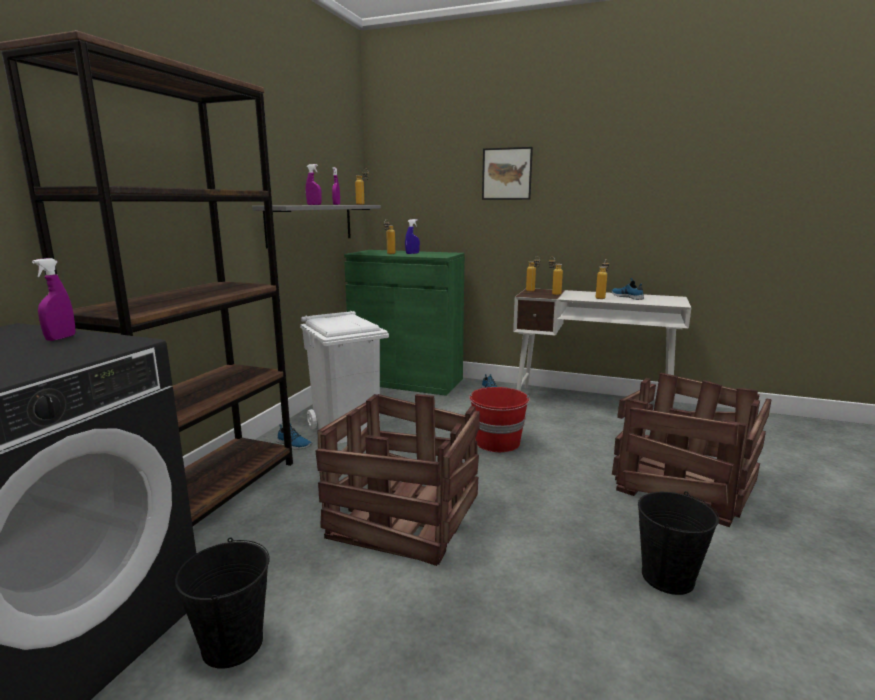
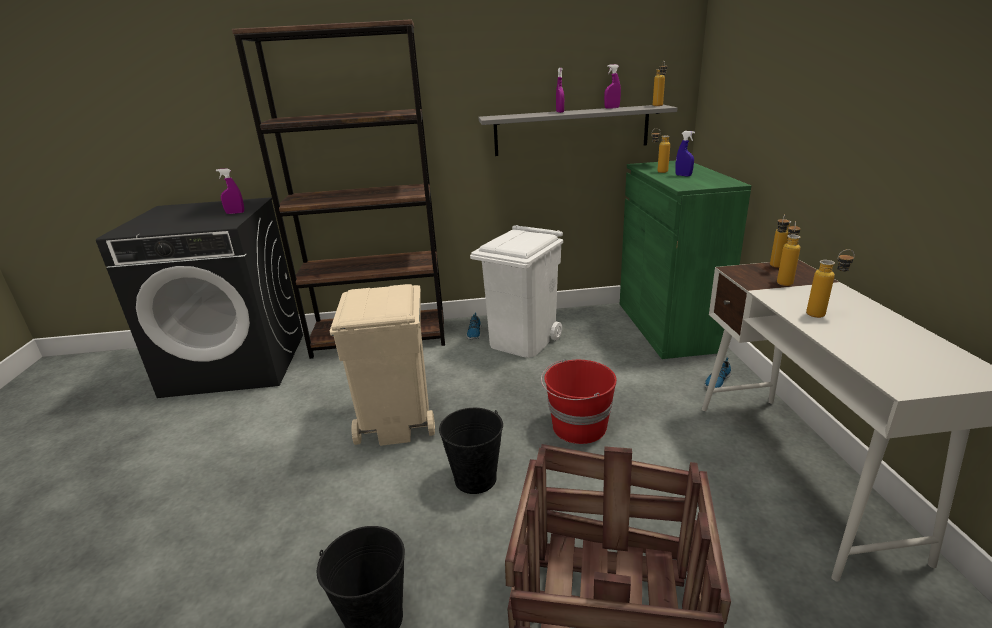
camera: 65 degrees right, 10 degrees up
(232, 644) = (245, 412): black bucket -> black bucket (475, 478)
(403, 519) = (396, 422): crate -> beige trash can
(506, 174) = (817, 67): picture -> none
(627, 297) = (880, 332): shoe -> none

